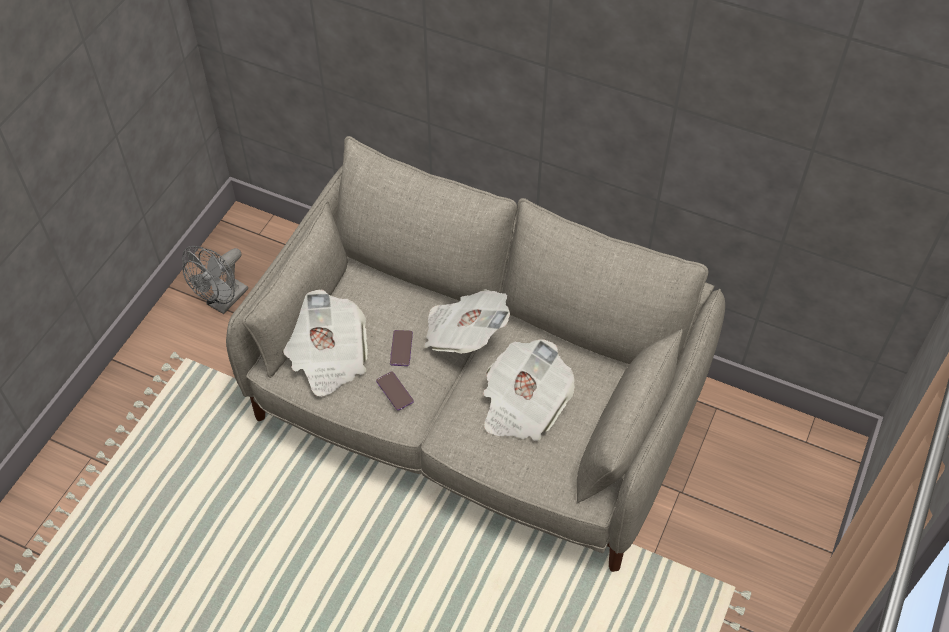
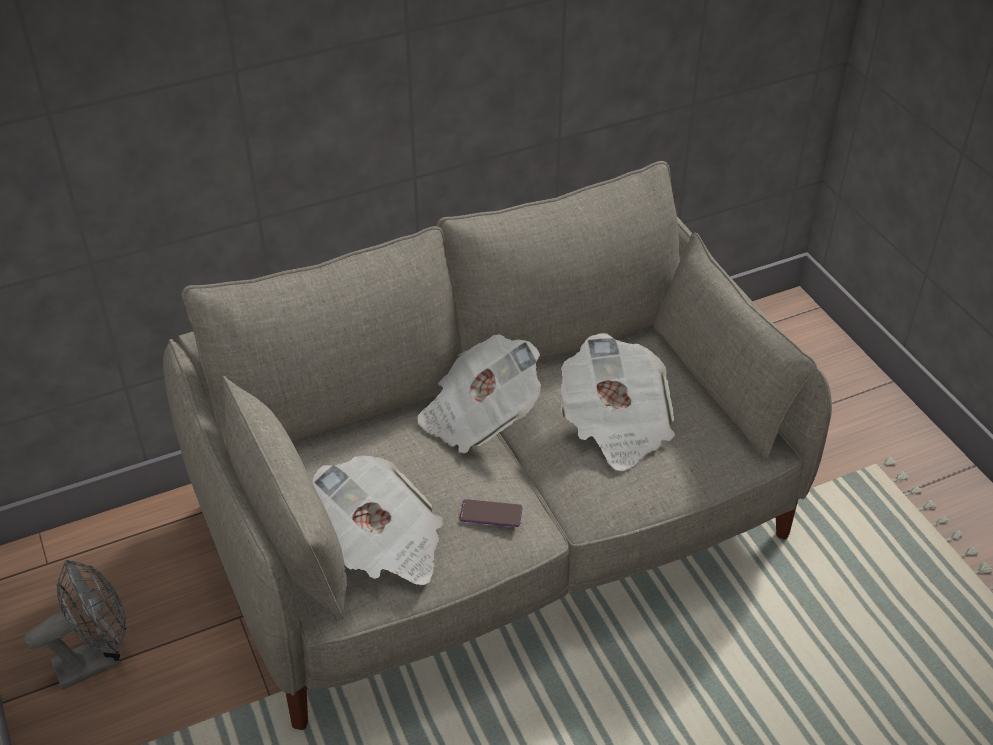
camera: 50 degrees left, 10 degrees down
(223, 302) = (97, 659): grey fan -> grey fan turned 105 degrees counterclockwise
(401, 348) = (441, 475): phone -> none

